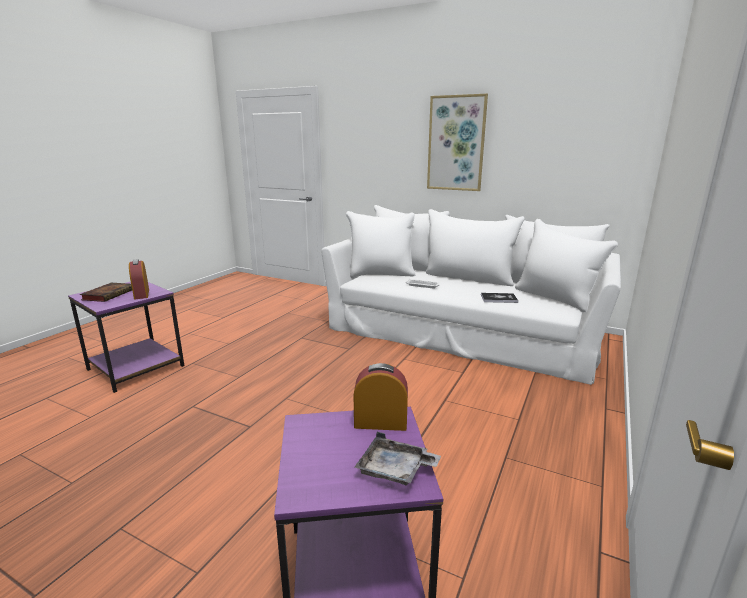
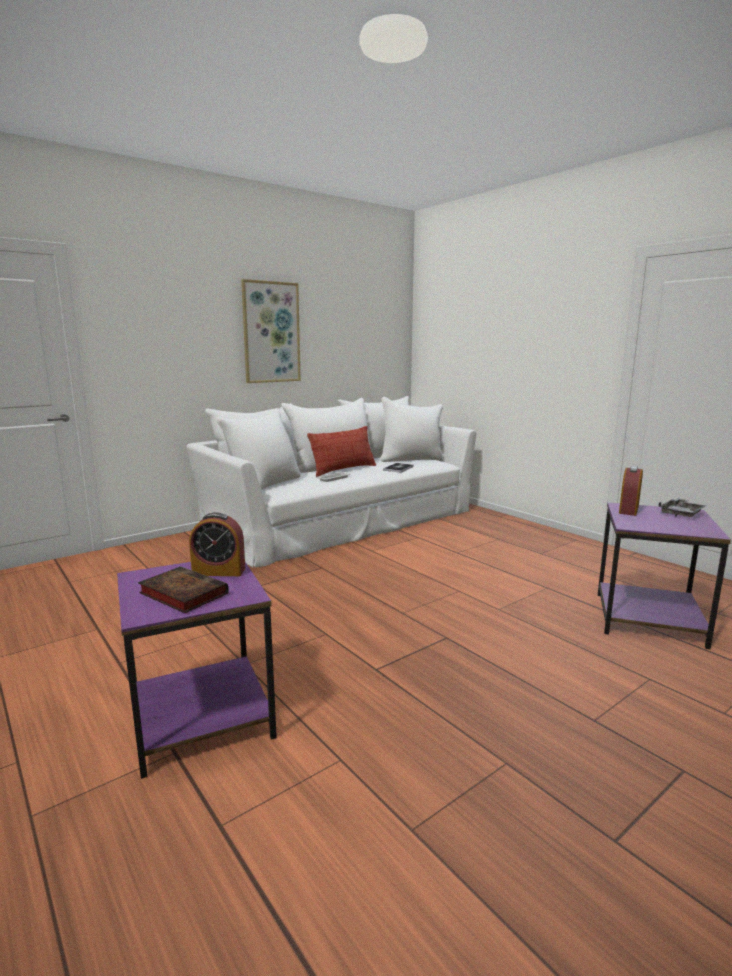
camera: 65 degrees left, 5 degrees down
(458, 283) = (343, 470): none -> pillow

